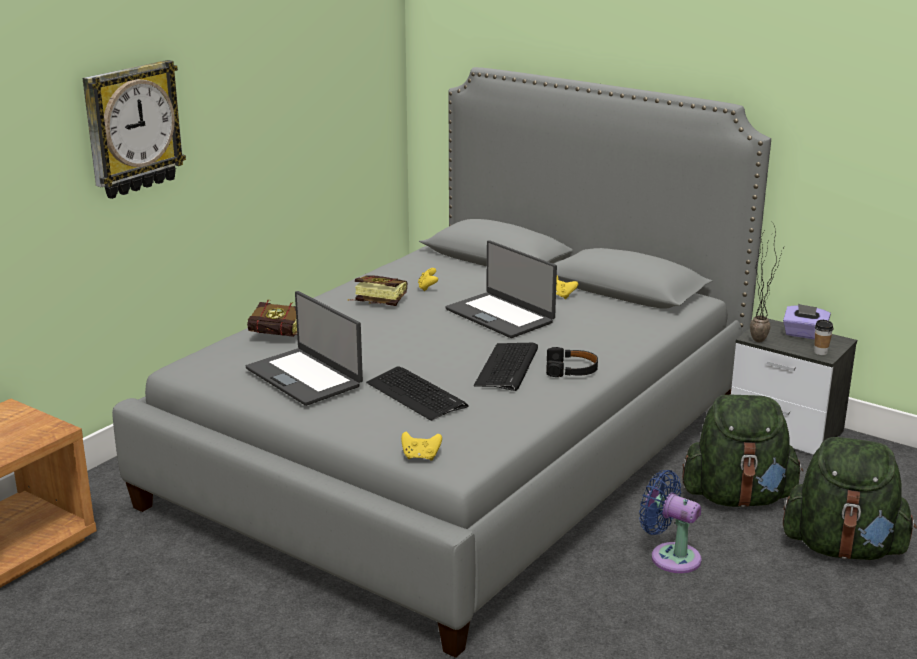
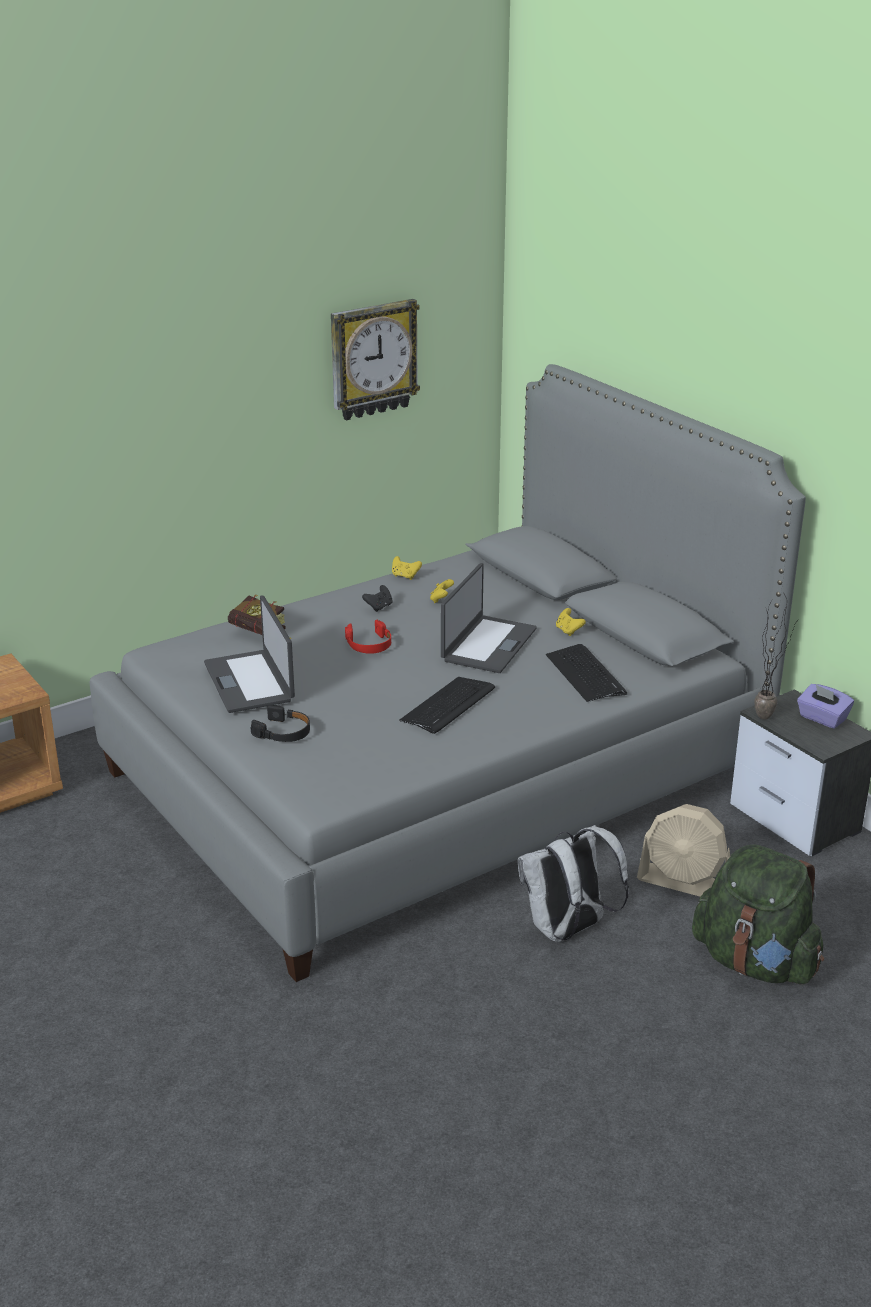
camera: 20 degrees right, 5 degrees up
(132, 129) = (152, 411): wall clock -> wall clock (373, 359)
(376, 301) = (379, 607): book -> black game controller
(393, 331) = (369, 644): none -> red headphones
(416, 395) = (339, 720): keyboard -> keyboard (586, 674)
(421, 457) = (295, 786): yellow game controller -> yellow game controller (405, 576)
(500, 315) = (487, 644): laptop -> laptop turned 135 degrees counterclockwise
(571, 369) = (509, 720): black headphones -> black headphones (283, 732)
(670, 556) = (567, 930): blue fan -> white backpack
(738, 497) = (685, 883): green backpack -> beige fan
(820, 352) = (822, 743): cup -> none

